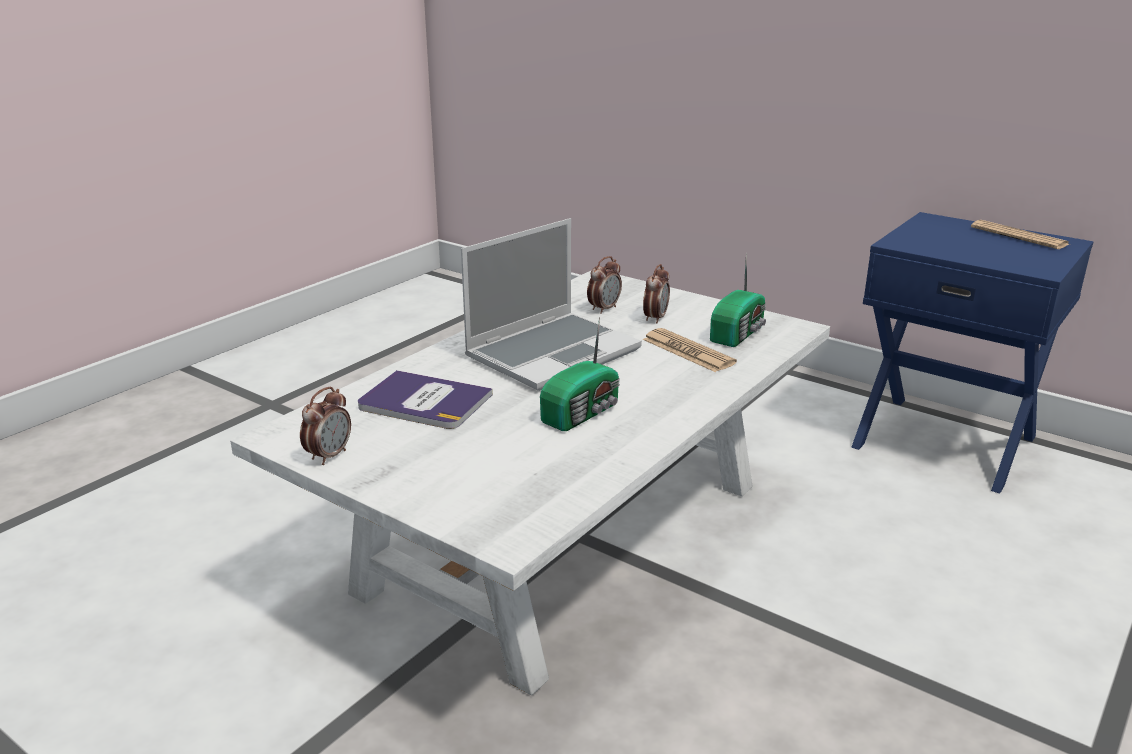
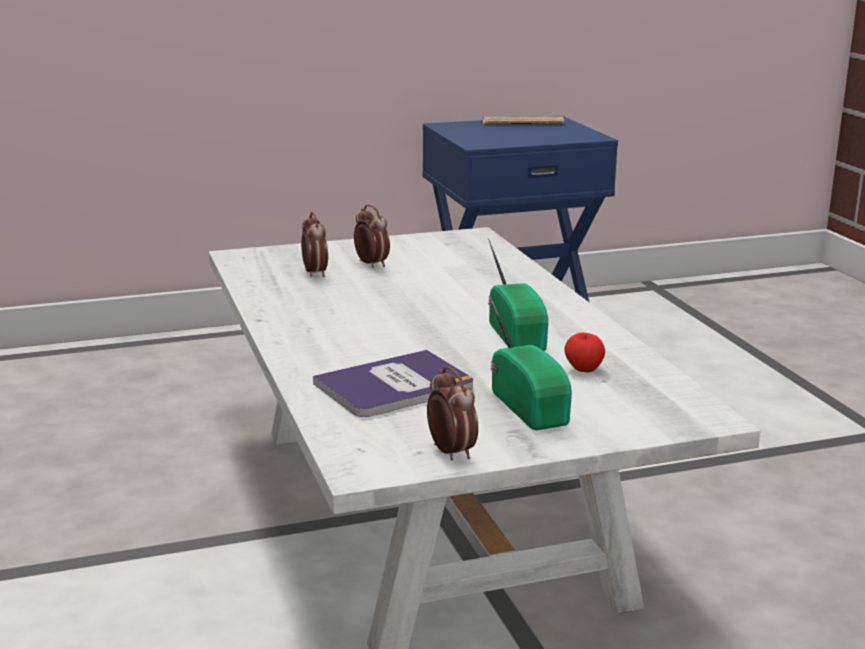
camera: 55 degrees left, 5 degrees down
(547, 458) = (583, 369): none -> apple
(553, 352) = (375, 314): laptop -> none
(688, 351) = (459, 274): newspaper -> none
(739, 333) = (454, 251): radio -> radio (530, 407)

